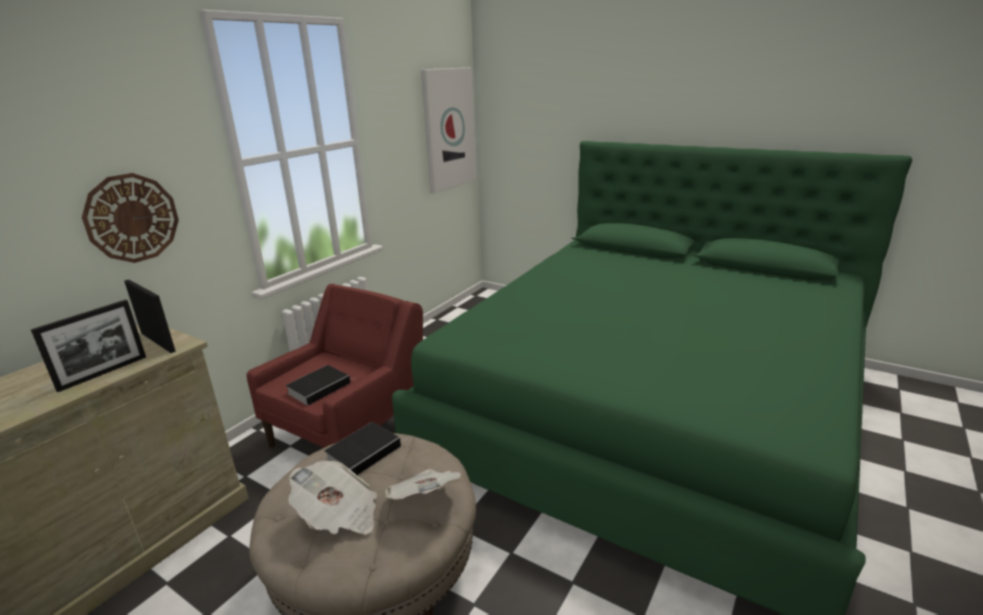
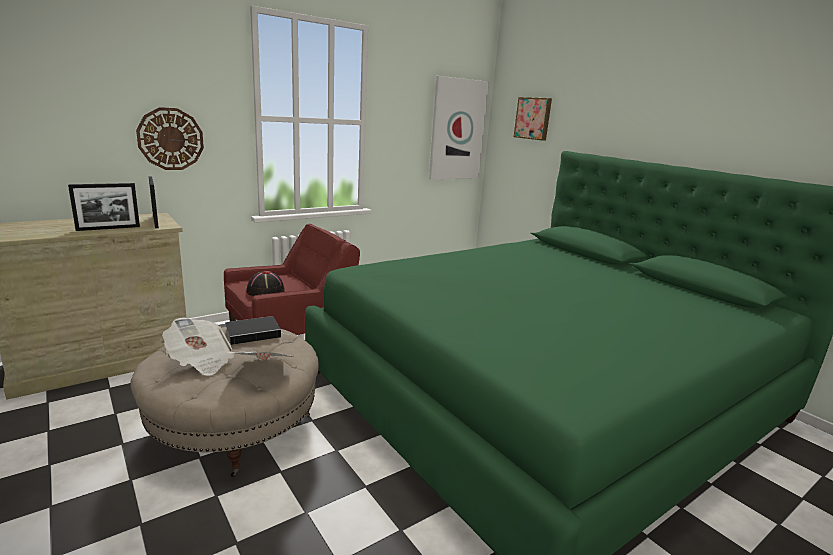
camera: 20 degrees right, 5 degrees down
(320, 387) = (265, 291): book -> black hat
(534, 106) = (533, 118): none -> picture

